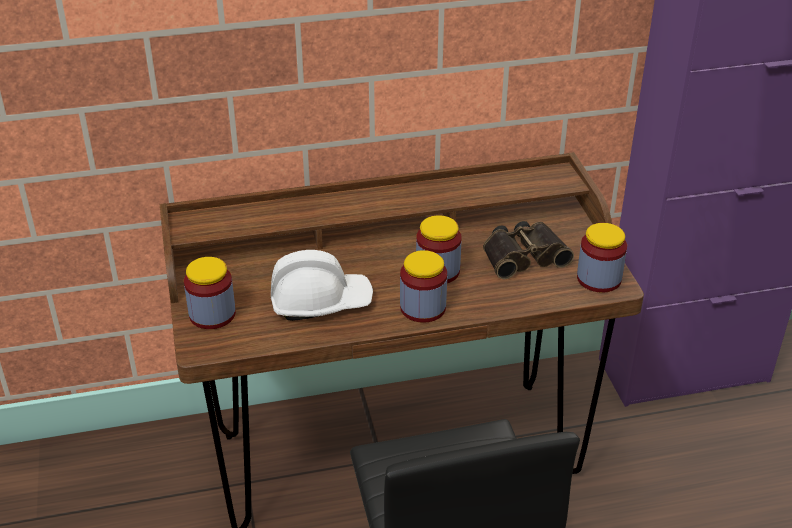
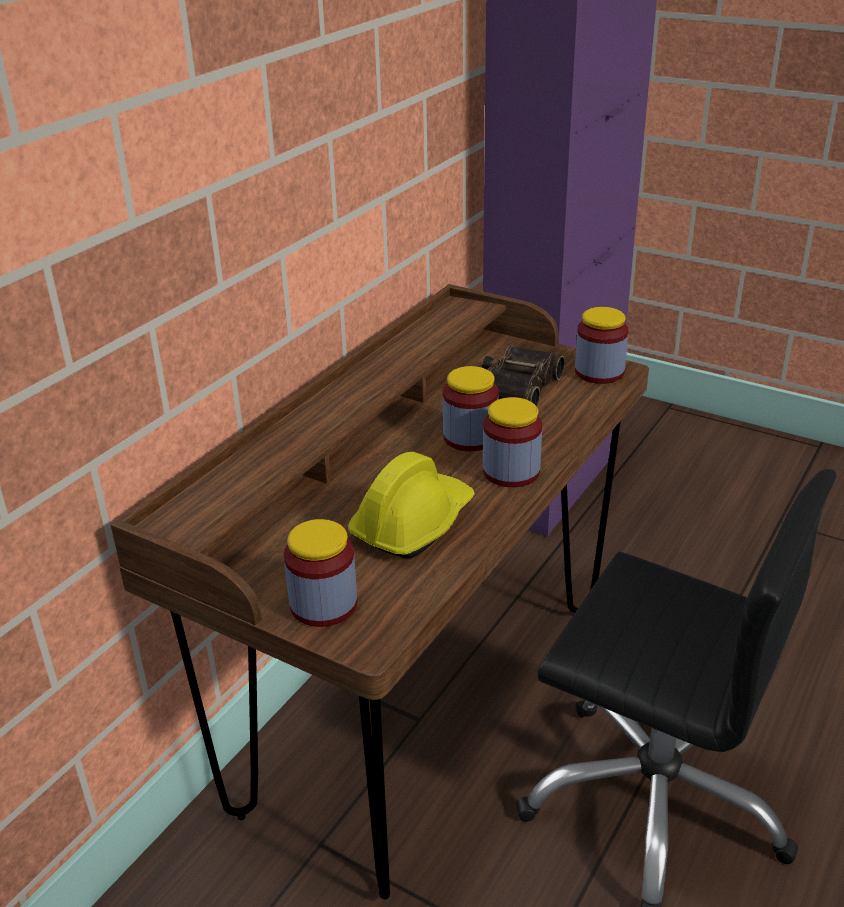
camera: 45 degrees left, 5 degrees down
(320, 302) = (413, 523): white hard hat -> yellow hard hat

